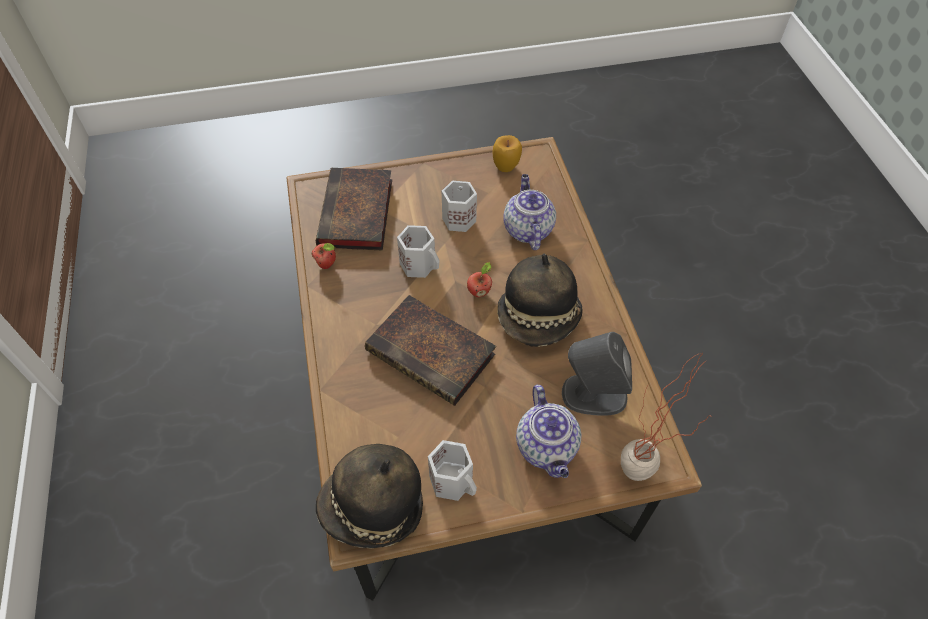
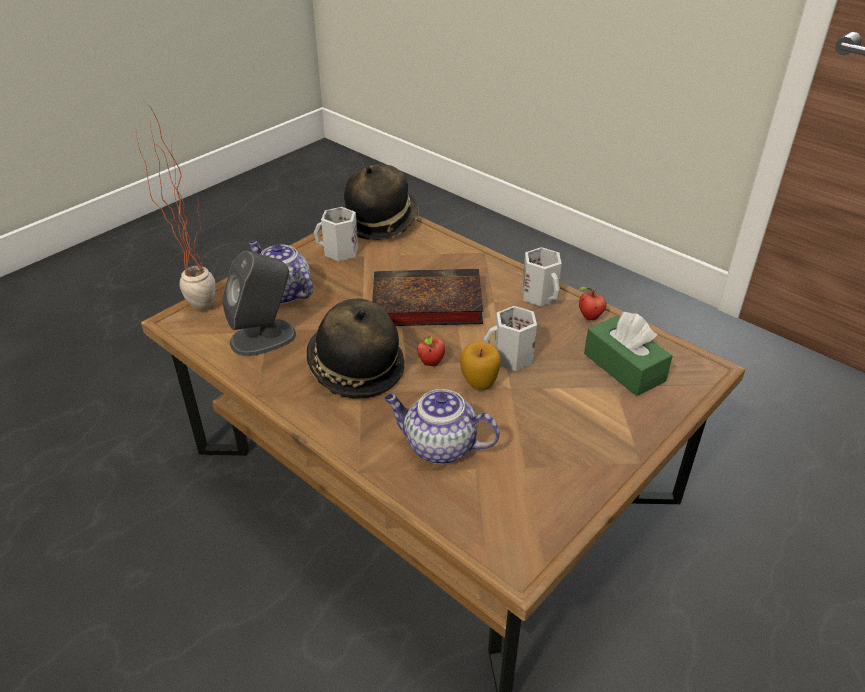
camera: 145 degrees right, 15 degrees down
(357, 215) = (624, 367): book -> green tissue box
(458, 218) = (524, 419): white mug -> white mug (541, 295)
(506, 167) = (539, 515): apple -> apple (479, 384)
(527, 229) = (439, 446): teapot -> teapot turned 150 degrees clockwise

